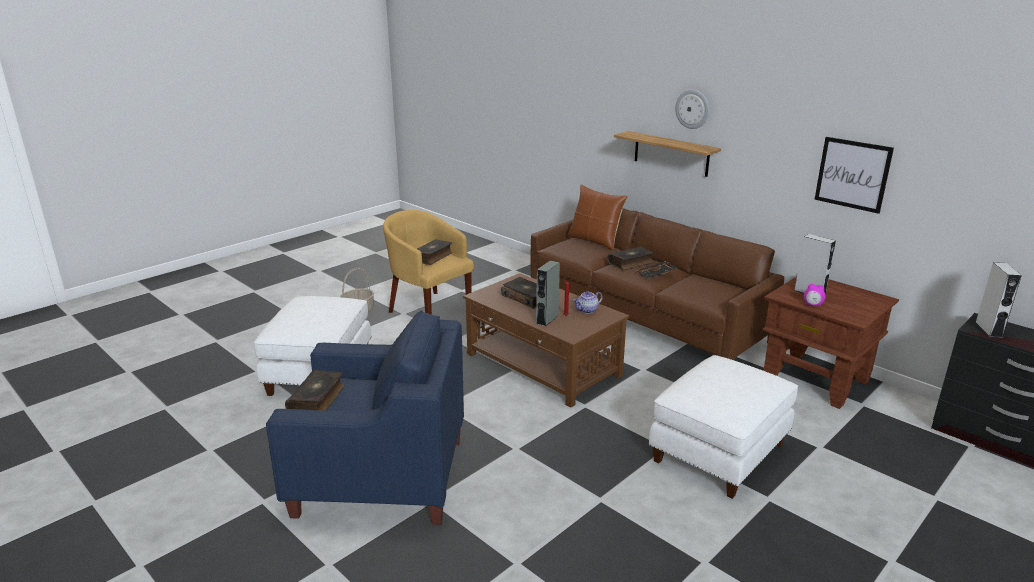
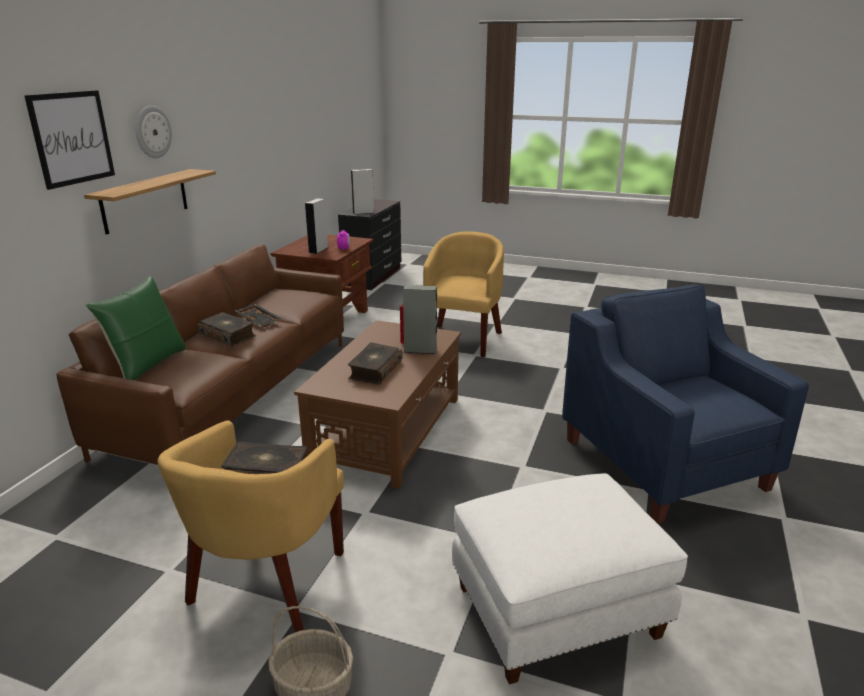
camera: 115 degrees left, 0 degrees up
(317, 399) = (722, 407): book -> none
(587, 310) = (382, 337): teapot -> none
(595, 241) = (148, 364): brown pillow -> green pillow
(719, 453) = (463, 339): white ottoman -> yellow armchair
(852, 174) = (273, 149): picture -> picture (72, 138)

